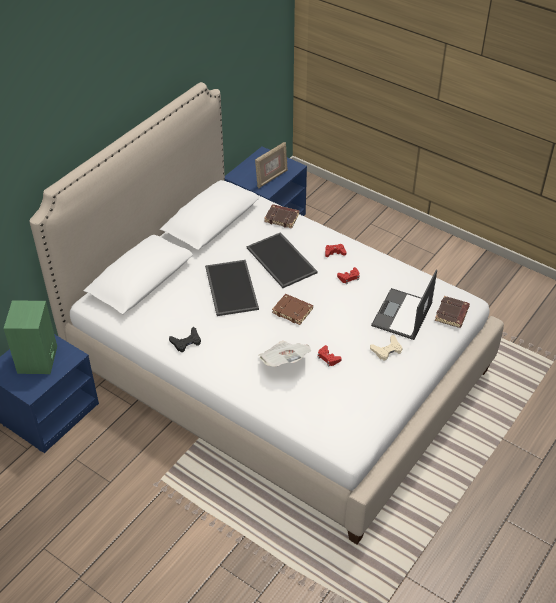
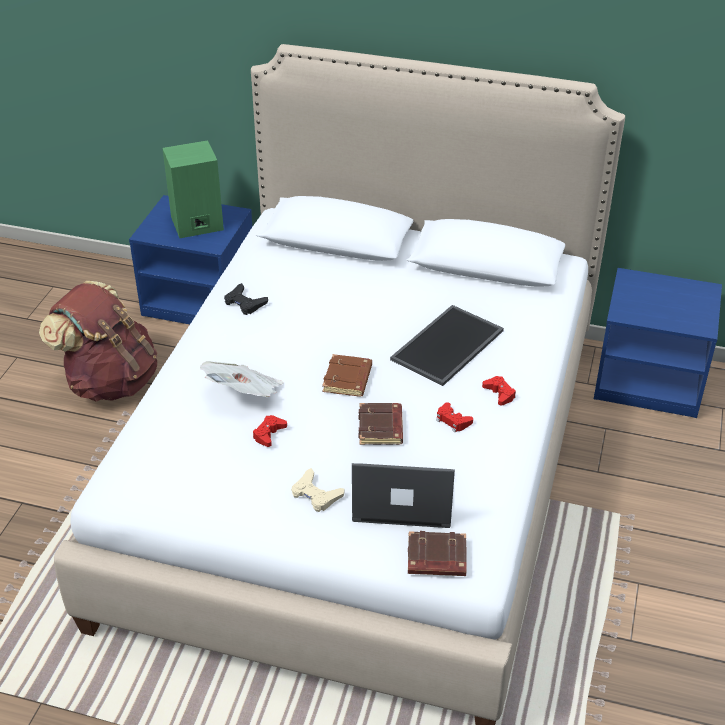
camera: 70 degrees right, 5 degrees down
(113, 488) = (110, 381): none -> brown backpack
(230, 287) = (363, 312): tray -> none
(271, 178) = (654, 311): picture frame -> none
(282, 218) = (539, 325): brown book -> brown book (381, 428)

